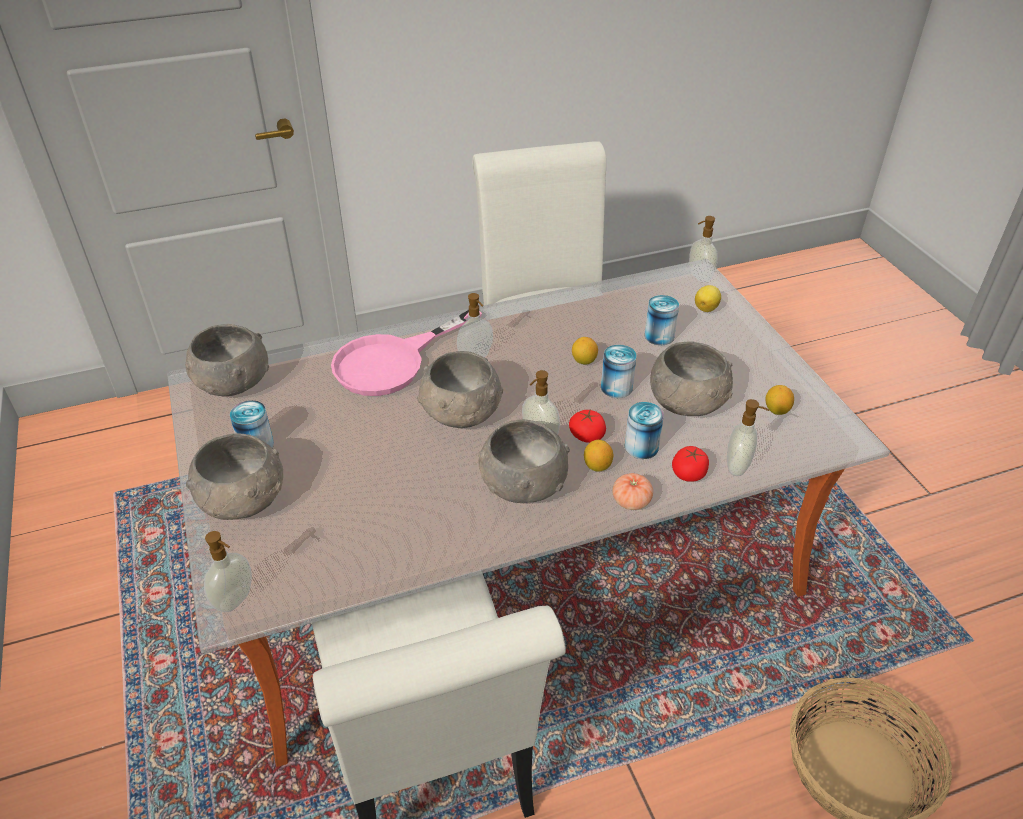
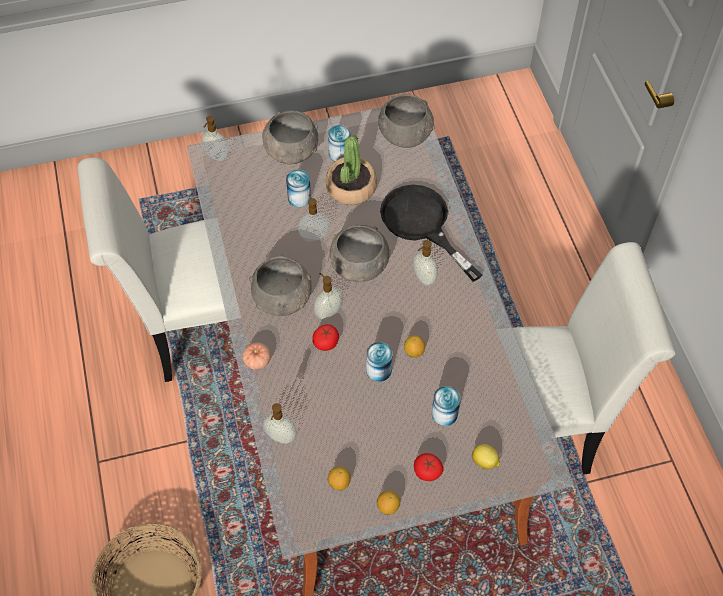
camera: 95 degrees right, 15 degrees up
(324, 429) = (351, 188): none -> potted plant
(392, 361) = (422, 224): pink frying pan -> black frying pan
(597, 466) = (293, 344): lemon -> lemon (388, 506)
(641, 447) = (309, 376): can -> can (299, 198)
(688, 403) = (355, 418): grey bowl -> none
(689, 473) = (278, 402): tomato -> tomato (427, 471)
(699, 277) = (538, 467): soap dispenser -> soap dispenser (314, 236)

